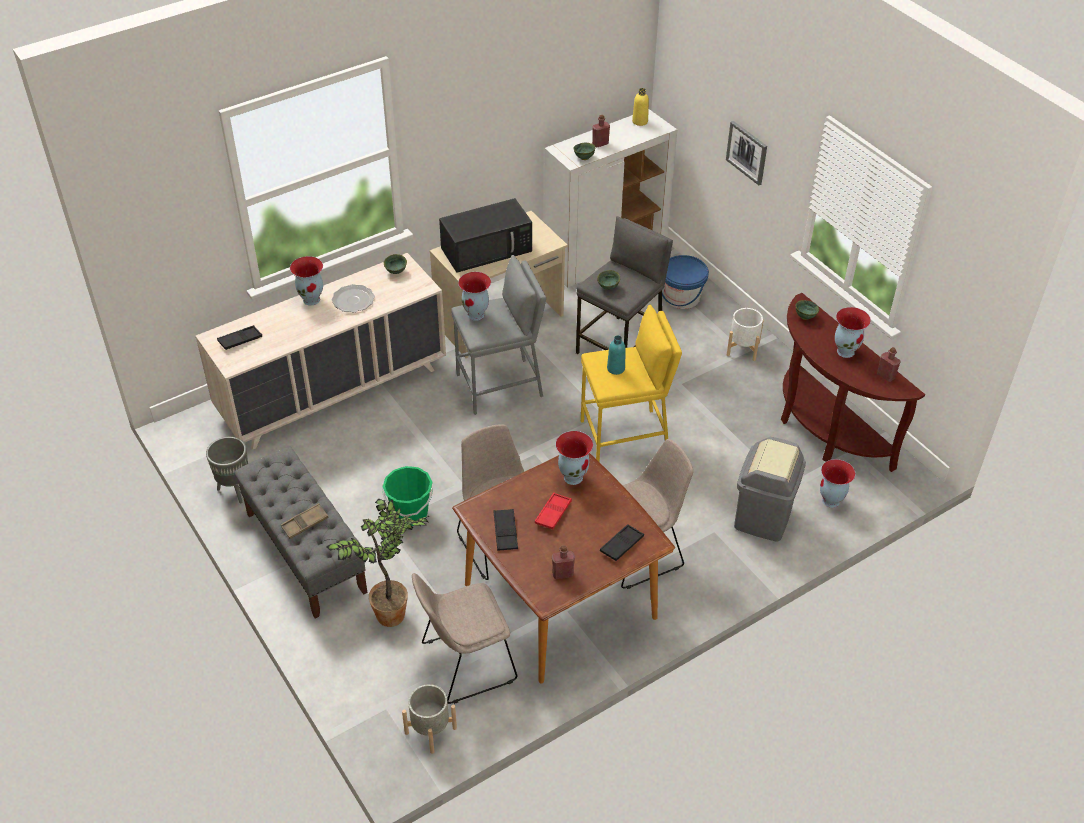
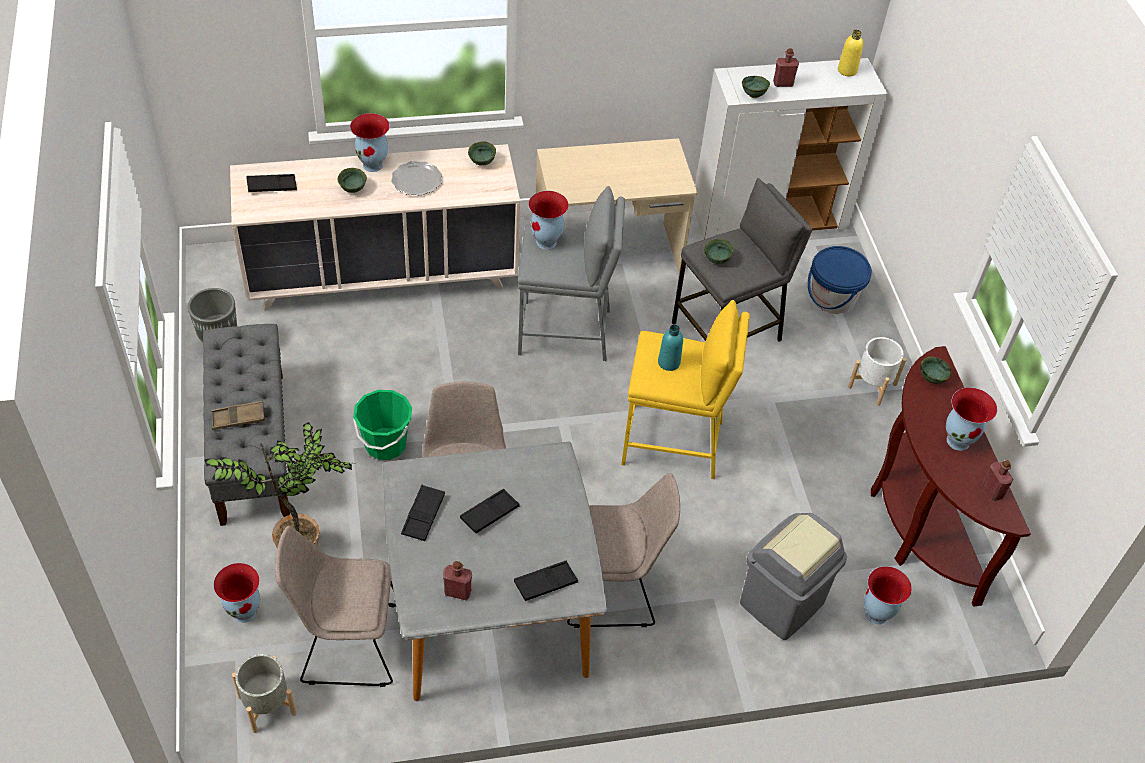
camera: 20 degrees right, 5 degrees up
(307, 322) = (353, 189): none -> green bowl
(487, 249) = (602, 168): black microwave -> none
(553, 513) = (489, 513): red tray -> black tray
(560, 602) = (490, 613): brown dining table -> grey dining table
(573, 477) = (538, 478): vase -> vase (245, 612)
(747, 152) = (946, 149): picture -> none

